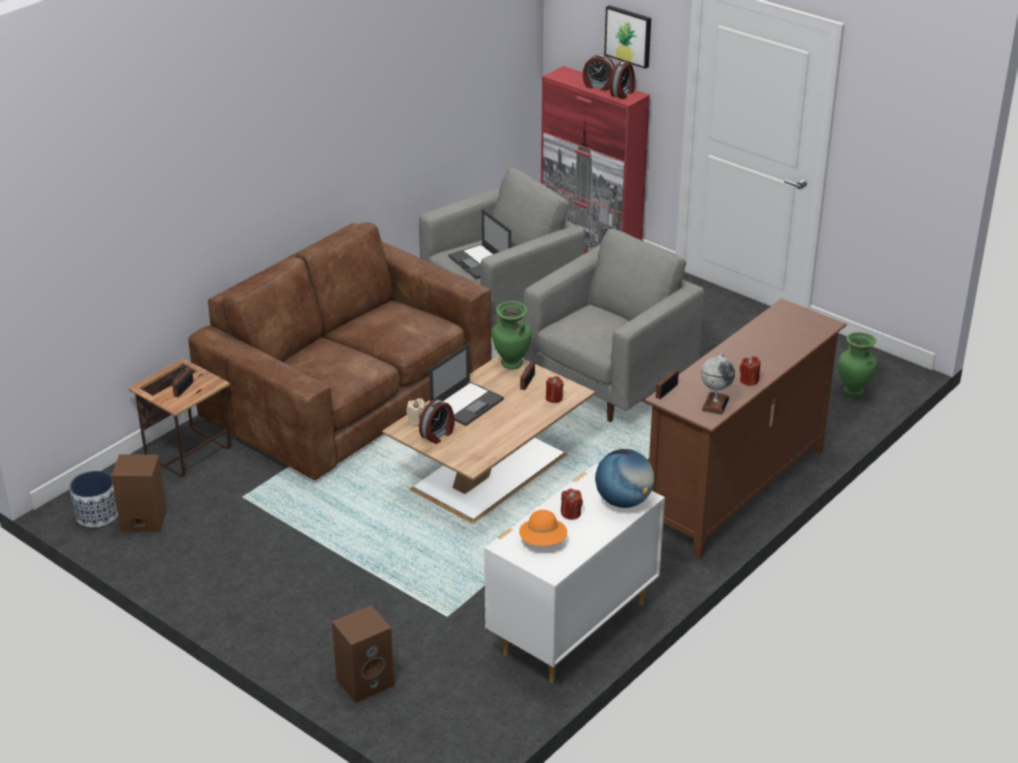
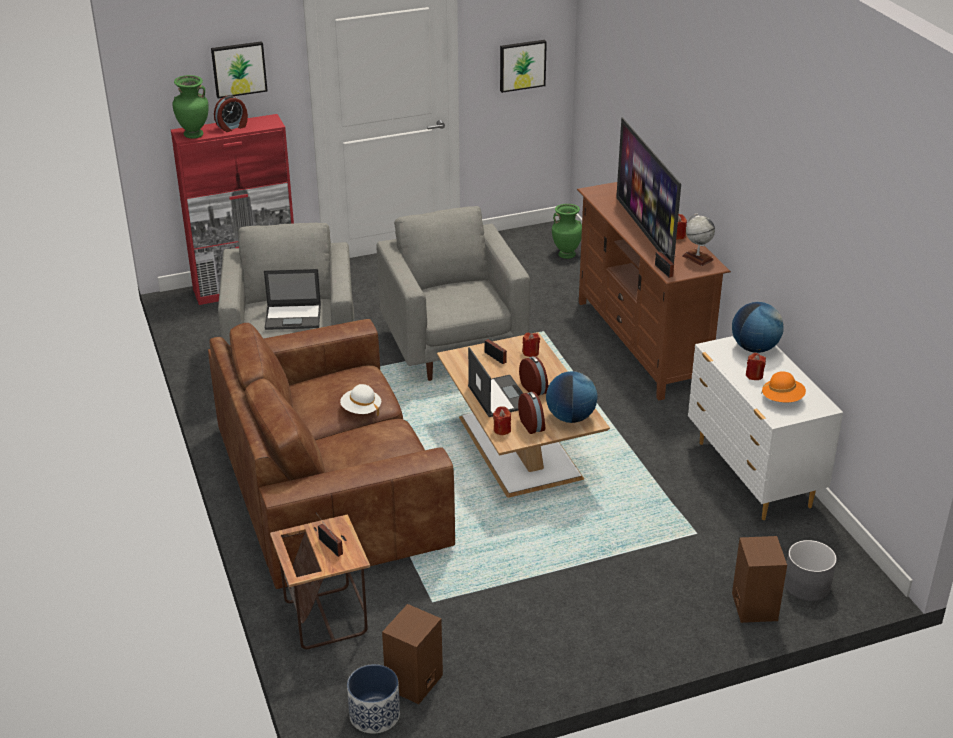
camera: 60 degrees left, 0 degrees up
(386, 344) = (361, 409): none -> white hat
(416, 421) = (502, 430): beige candle -> red candle
(421, 710) = (807, 586): none -> grey planter
(468, 452) = (570, 417): none -> globe
(511, 364) = (461, 356): green vase -> green vase (194, 135)
(623, 93) = (260, 122): alarm clock -> alarm clock (534, 389)
(735, 360) = (646, 232): none -> television
(900, 162) = (522, 65): none -> picture

